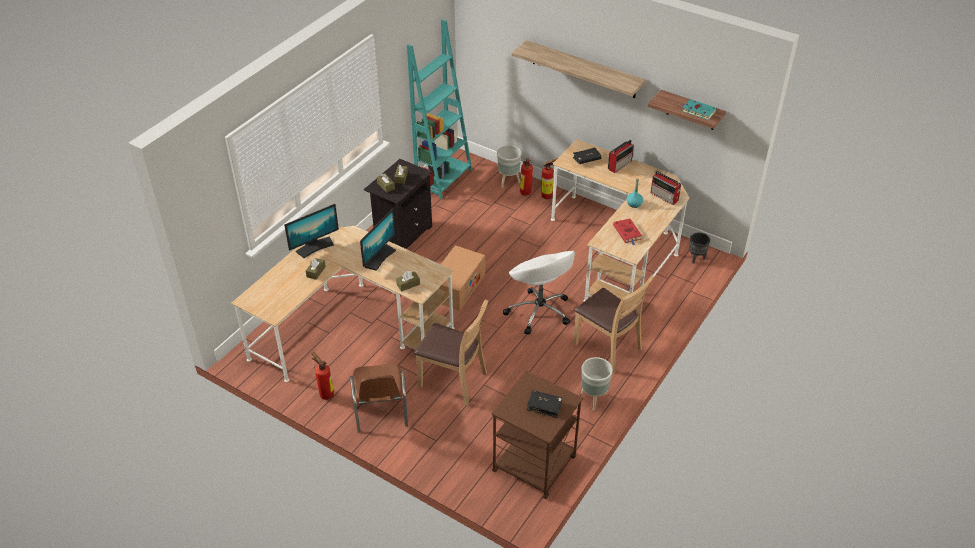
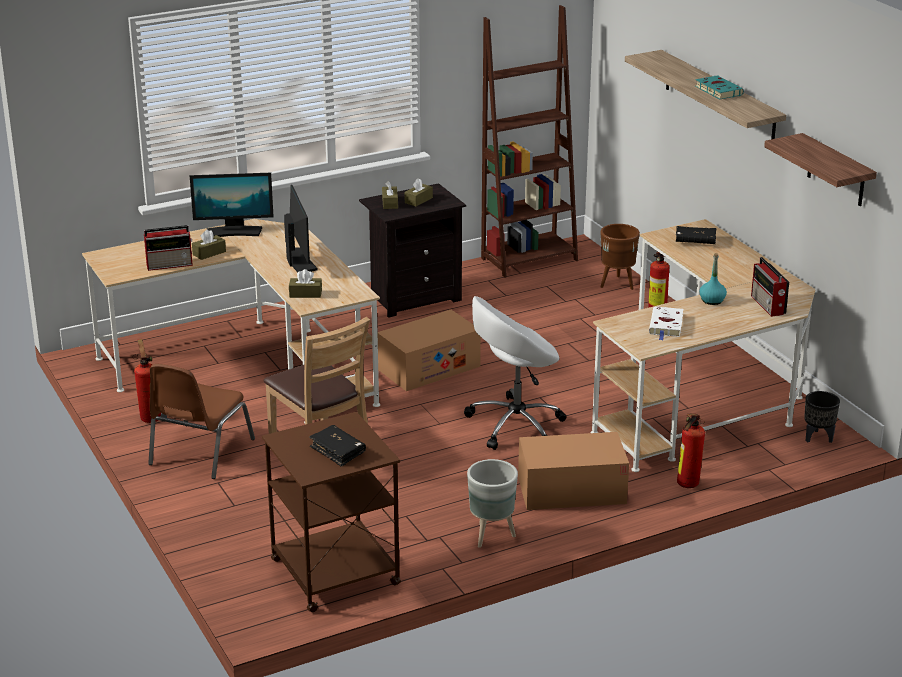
camera: 30 degrees right, 15 degrees down
(379, 257) = (300, 261): monitor -> monitor turned 75 degrees counterclockwise
(444, 179) = (529, 259): turquoise bookcase -> brown bookcase
(508, 182) = (617, 284): grey planter -> brown planter
(525, 193) = (628, 302): fire extinguisher -> fire extinguisher (686, 485)
(539, 313) = (513, 426): white office chair -> white office chair turned 60 degrees clockwise
(607, 347) = (571, 490): brown chair -> cardboard box
(620, 165) = (739, 258): radio -> radio (170, 264)
(627, 233) = (666, 326): red book -> white book
(697, 111) = (830, 162): turquoise book -> turquoise book (717, 90)

